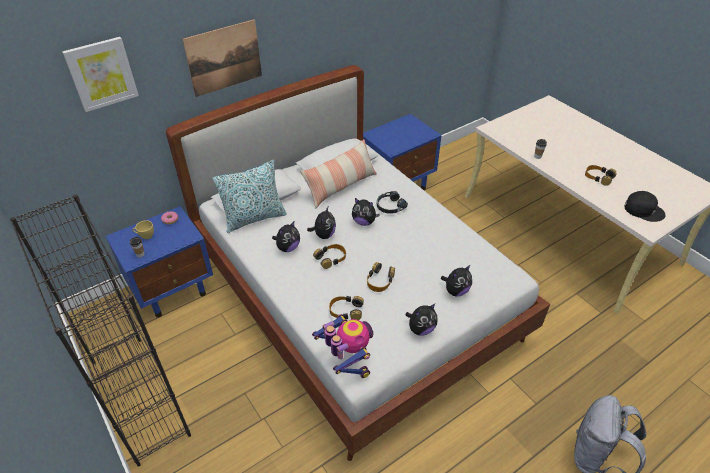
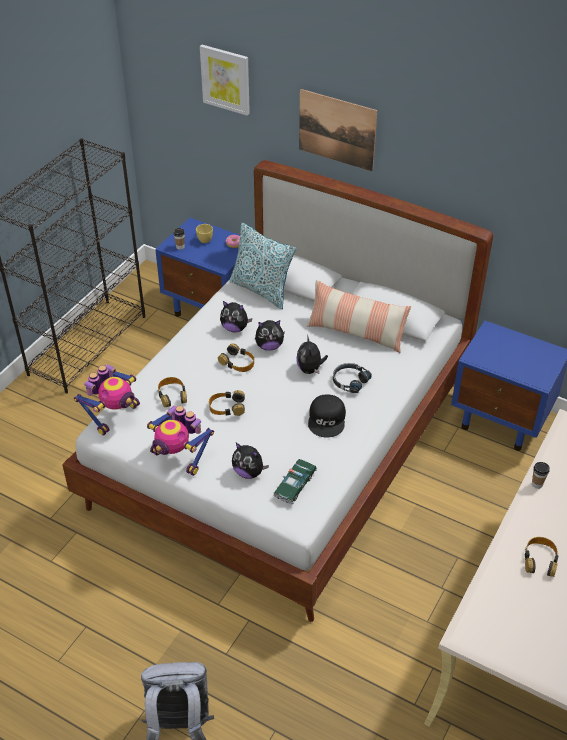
camera: 65 degrees right, 0 degrees up
(421, 329) = (179, 458): plush toy -> toy robot
(480, 269) = (295, 485): none -> toy car
(643, 210) = (500, 622): black cap -> black cap (327, 419)

